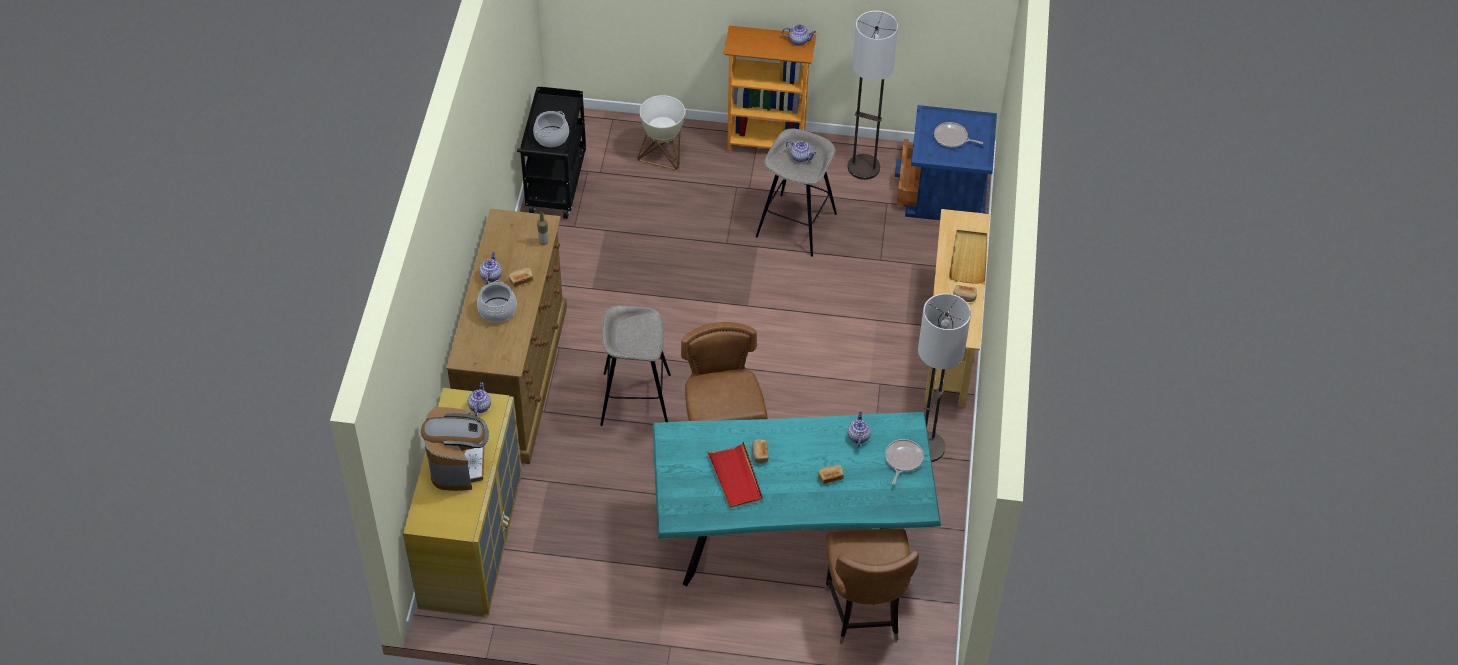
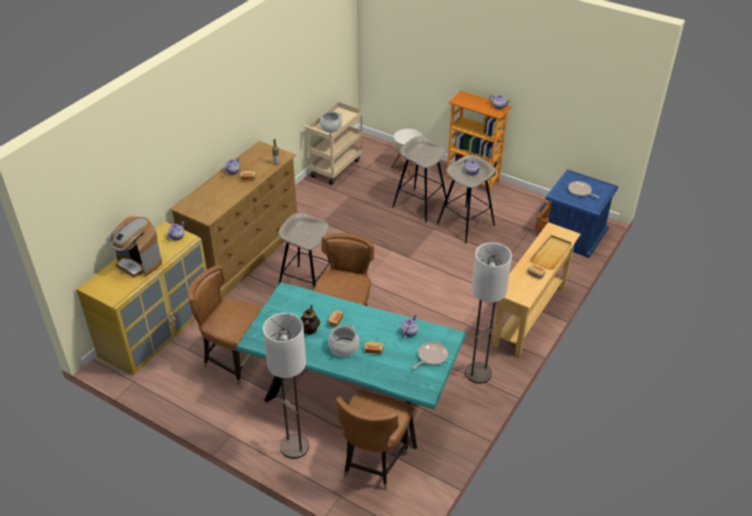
camera: 25 degrees right, 10 degrees down
(458, 465) = (139, 263): coffee machine -> coffee machine turned 105 degrees clockwise
(497, 310) = (222, 189): cooking pot -> cooking pot (343, 347)
(556, 189) = (335, 169): black cart -> beige cart
(607, 545) = (234, 361): none -> brown chair
(715, 212) = (420, 205): none -> grey stool
(735, 477) = (309, 329): red tray -> teapot
(863, 168) = (526, 207): floor lamp -> floor lamp (294, 446)

